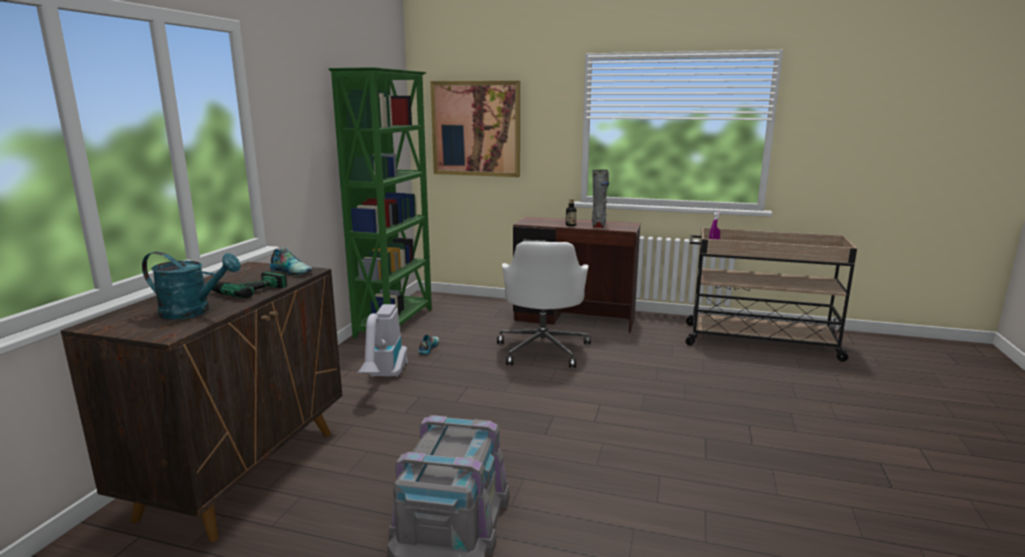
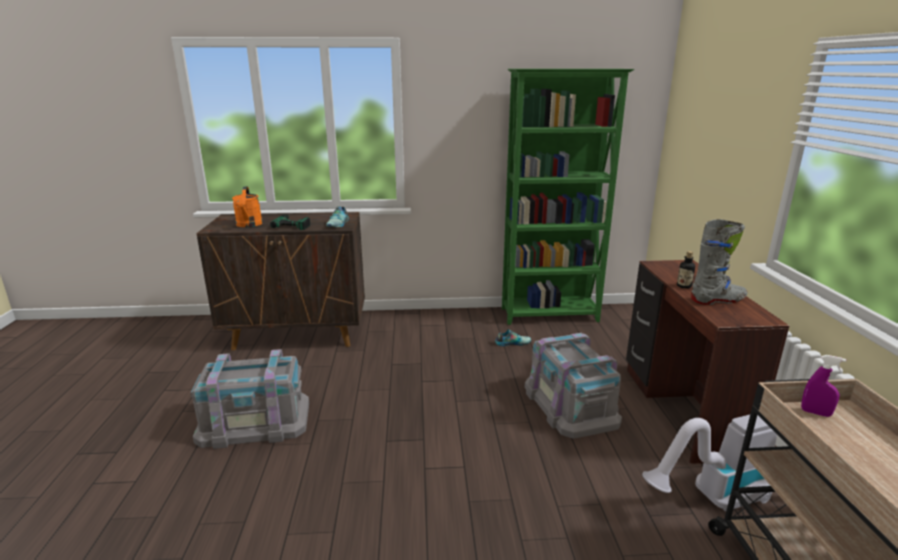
camera: 70 degrees right, 5 degrees up
(193, 312) = (248, 225): turquoise watering can -> orange watering can
(385, 377) = (443, 340): vacuum cleaner -> vacuum cleaner (711, 499)
(476, 129) = (702, 139): picture -> none
(543, 349) = (569, 404): white office chair -> grey storage box

